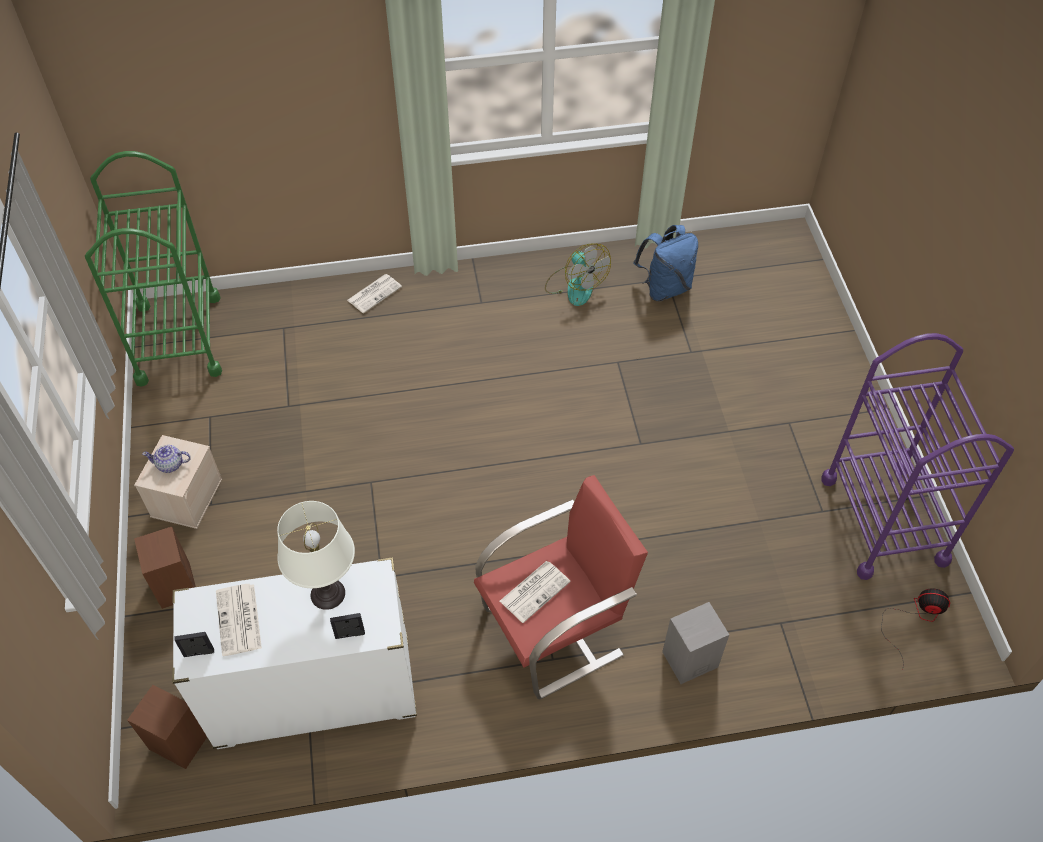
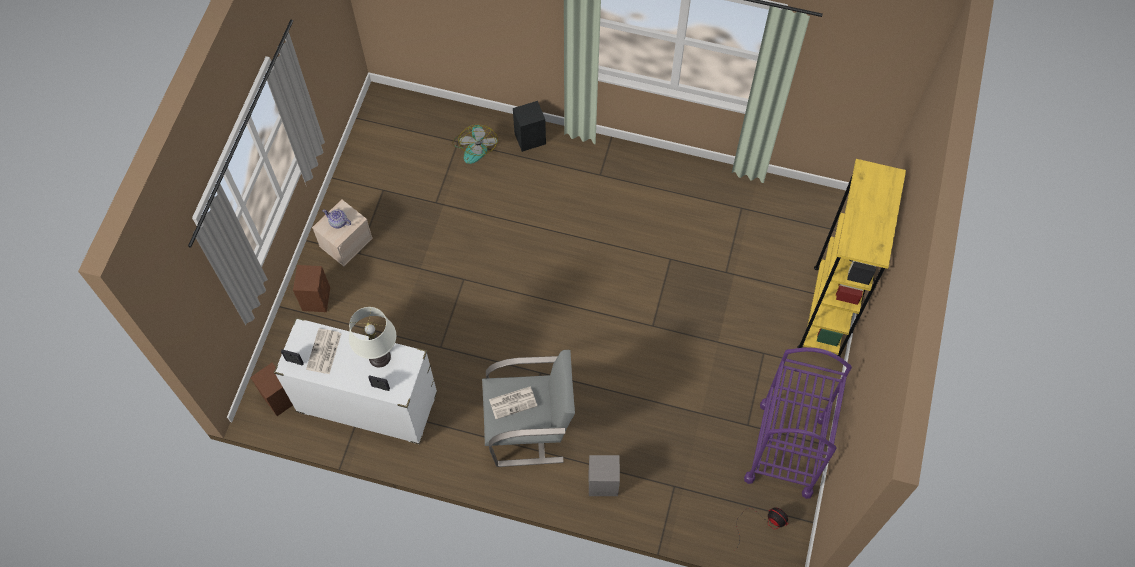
camera: 25 degrees right, 10 degrees up
(178, 339) = (387, 123): green cart -> none
(374, 293) = (531, 138): newspaper -> black speaker
(554, 630) = (529, 427): red armchair -> grey armchair
(575, 285) = (672, 187): fan -> fan (474, 146)
(665, 287) = (736, 214): blue backpack -> none
(830, 350) = (827, 311): none -> yellow bookcase

